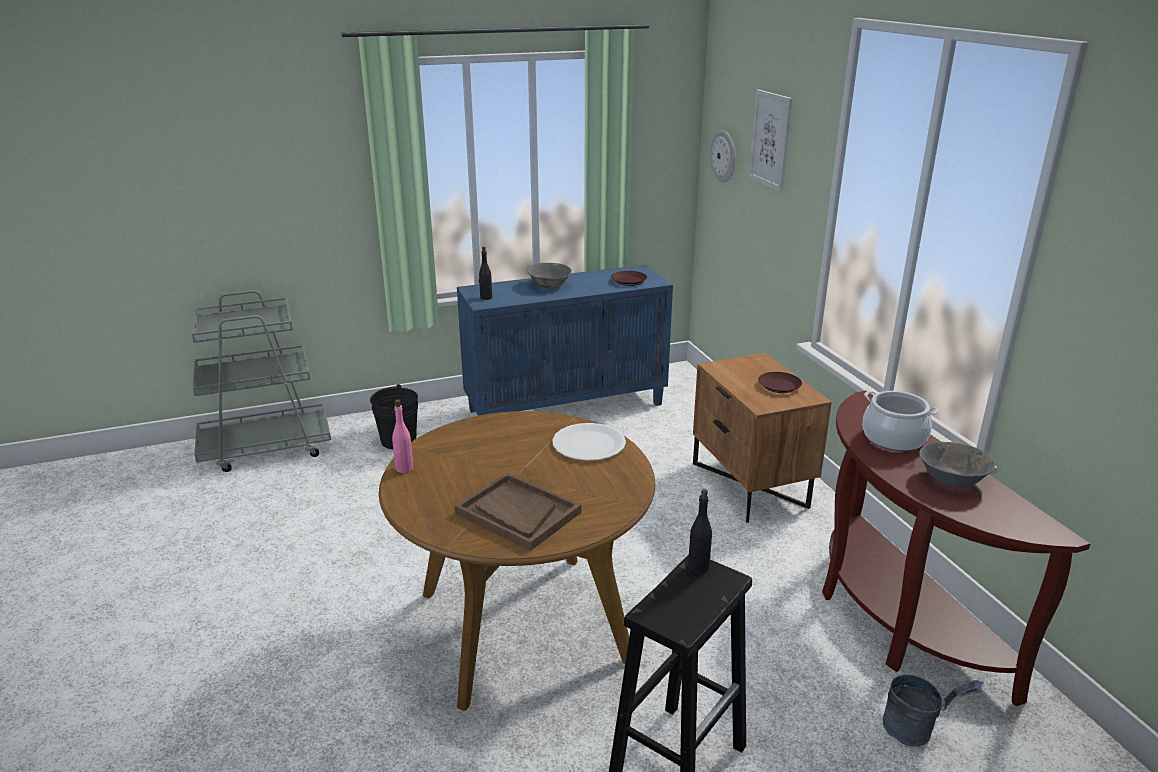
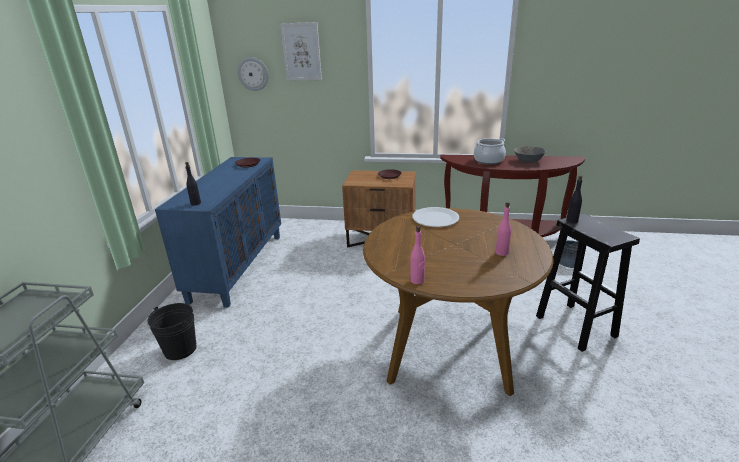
camera: 60 degrees left, 0 degrees up
(517, 513) = (502, 252): brown tray -> pink bottle
(548, 285) = (212, 183): grey bowl -> none

